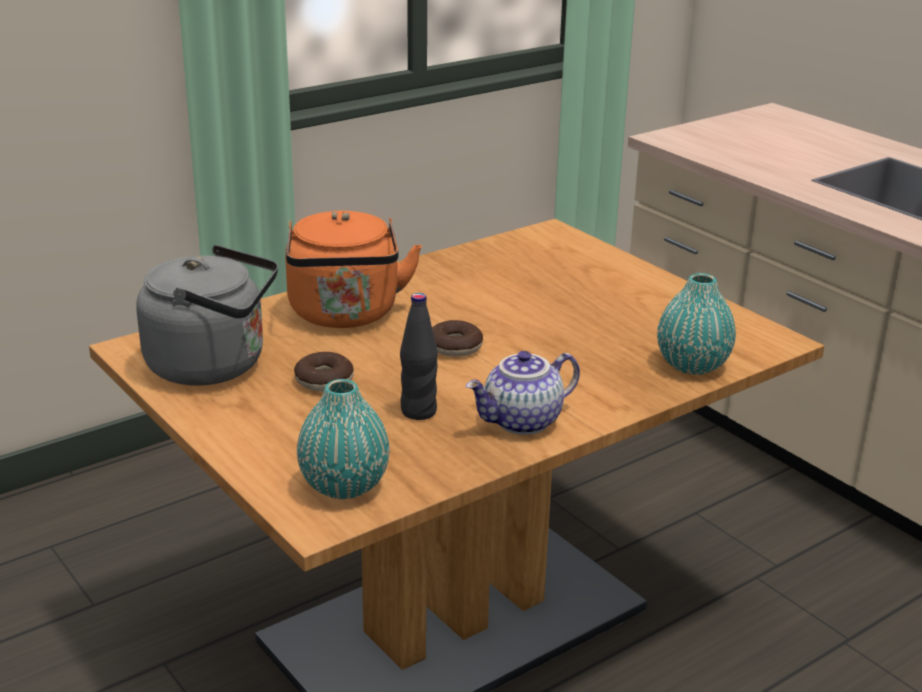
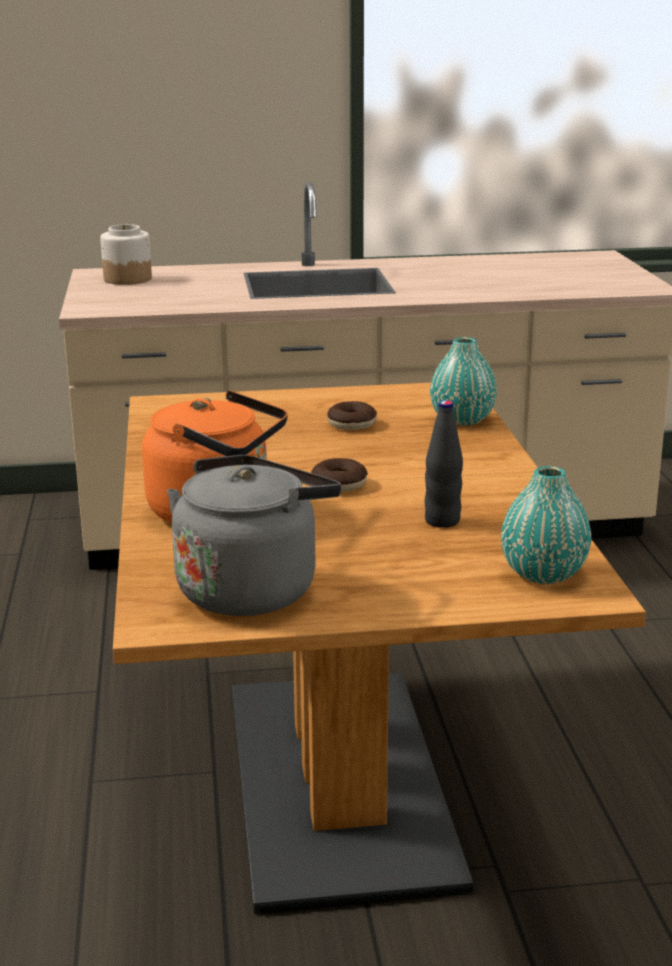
camera: 60 degrees left, 5 degrees down
(324, 380) = (343, 546): donut -> donut (351, 424)
(522, 422) = (497, 490): teapot -> none
(778, 126) = (127, 279): none -> jar

